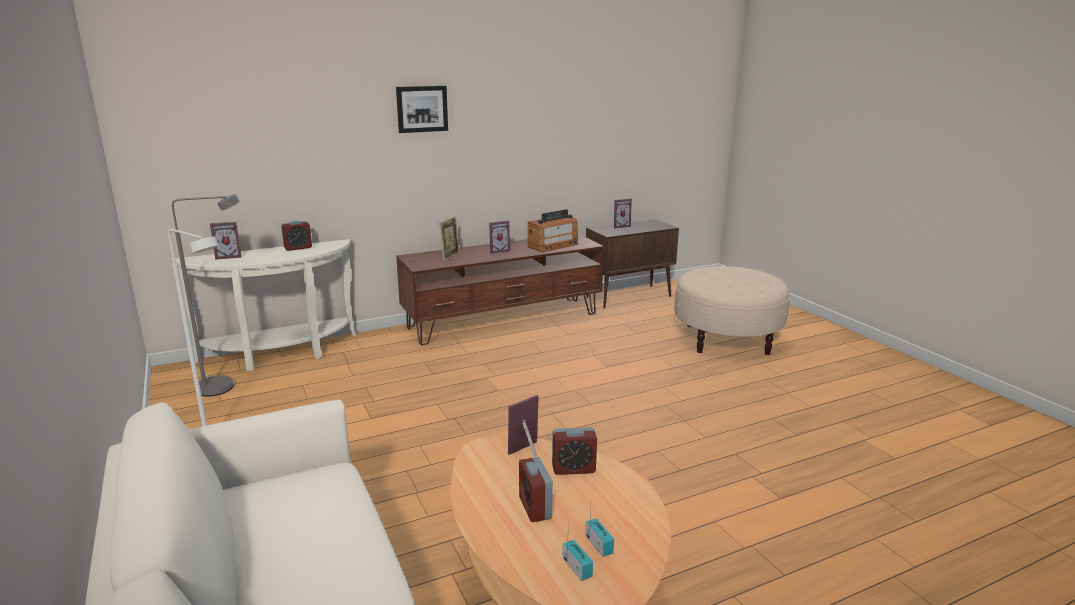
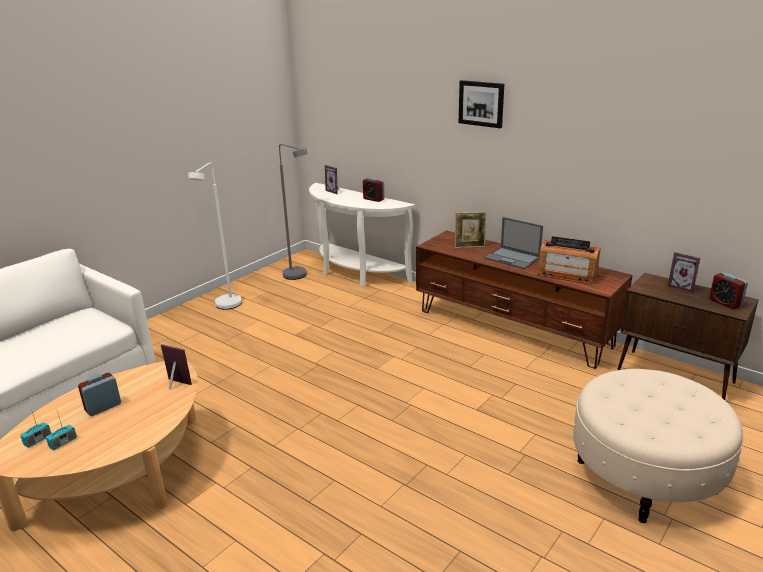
camera: 65 degrees right, 5 degrees up
(498, 251) = (513, 258): picture frame -> laptop
(573, 469) = (157, 409): alarm clock -> alarm clock (725, 303)

